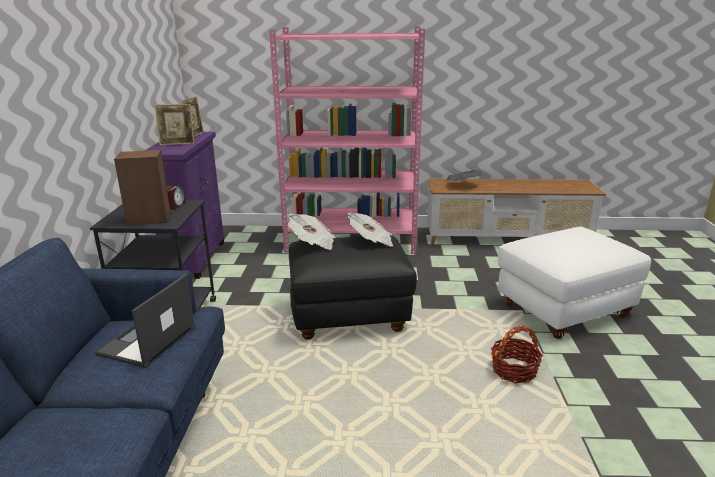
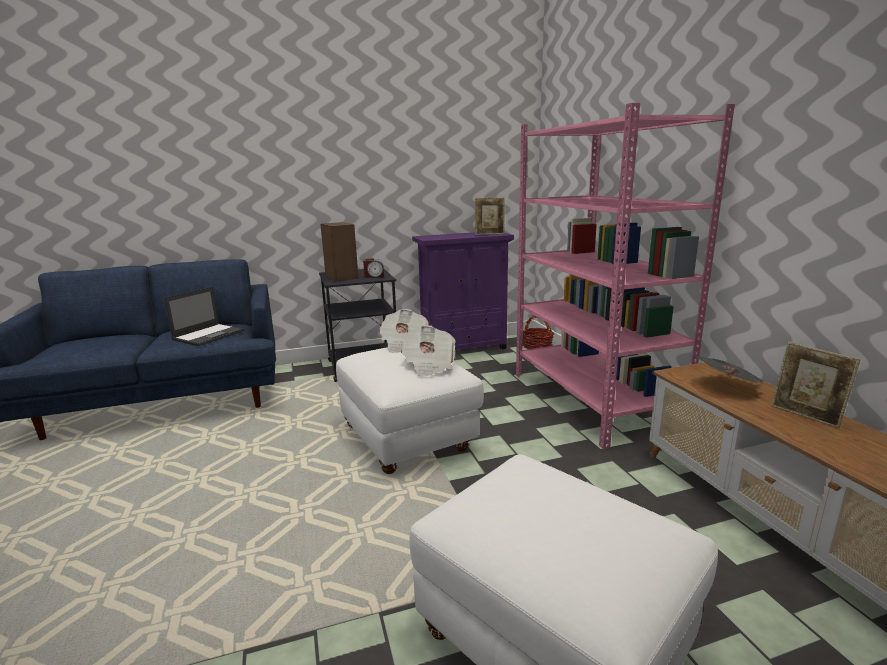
camera: 70 degrees right, 5 degrees down
(147, 341) = (209, 335): laptop -> laptop turned 120 degrees clockwise
(177, 144) = (453, 236): picture frame -> picture frame (805, 416)
(350, 314) = (408, 437): black ottoman -> white ottoman
(514, 370) = (323, 584): basket -> basket (537, 346)

